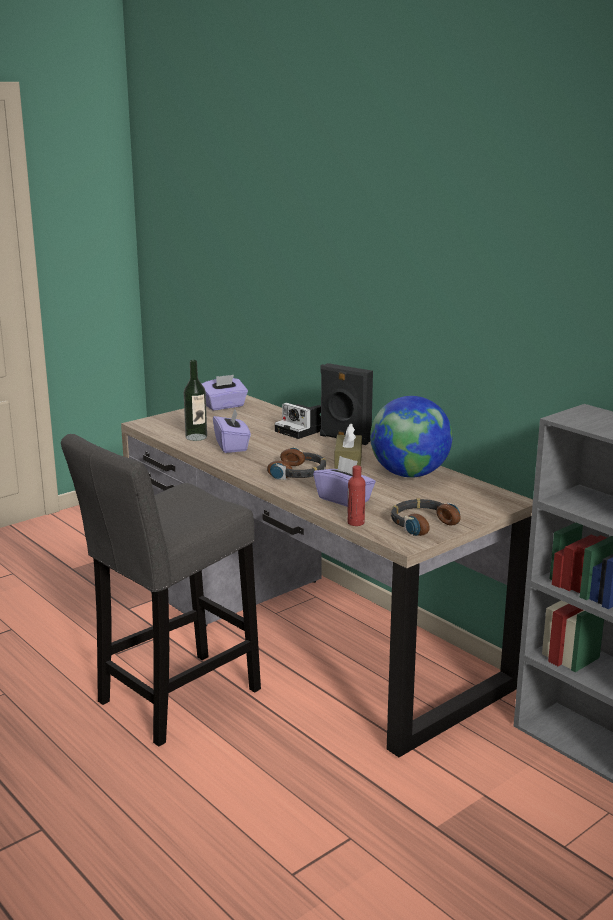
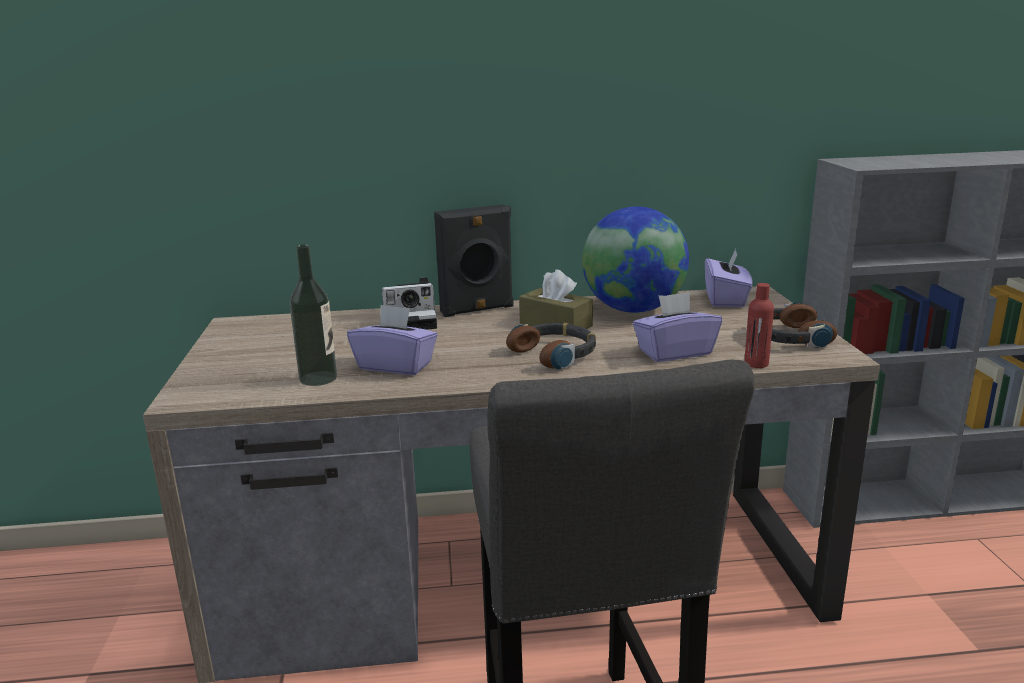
camera: 55 degrees left, 0 degrees up
(224, 406) = (234, 337): purple tissue box -> purple tissue box (726, 300)

